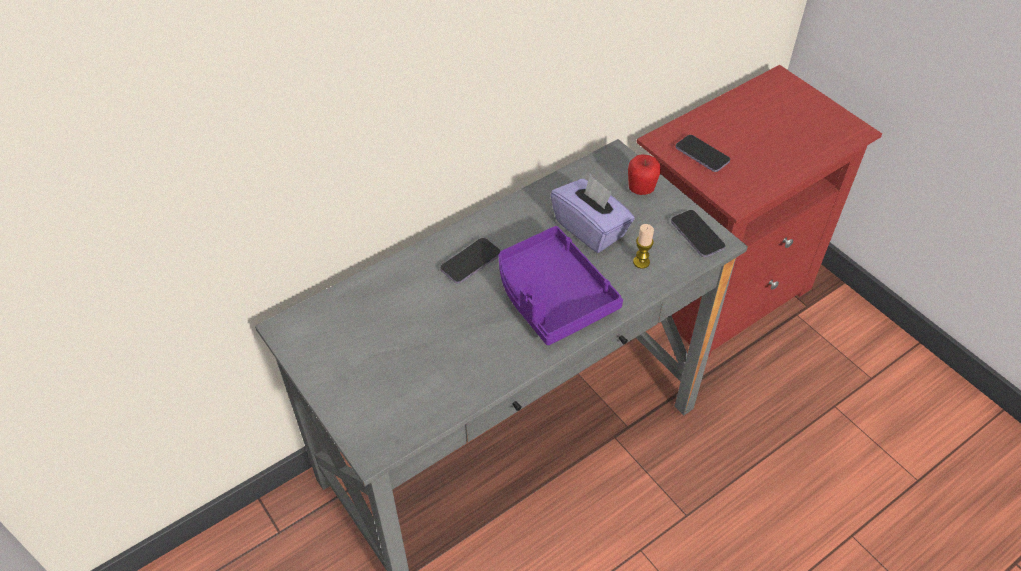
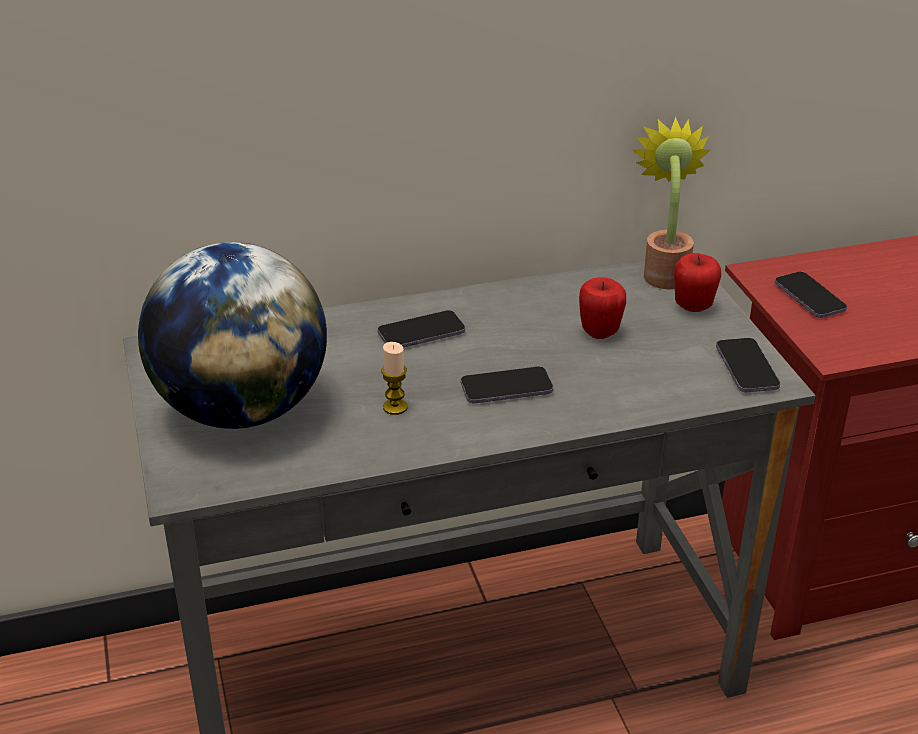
camera: 20 degrees right, 15 degrees down
(379, 368) = (242, 410): none -> globe
(552, 296) = (506, 388): purple tray -> phone
(590, 229) = (600, 332): purple tissue box -> apple
(609, 162) = (664, 272): none -> potted plant
(641, 262) = (650, 379): candle -> candle (395, 407)

